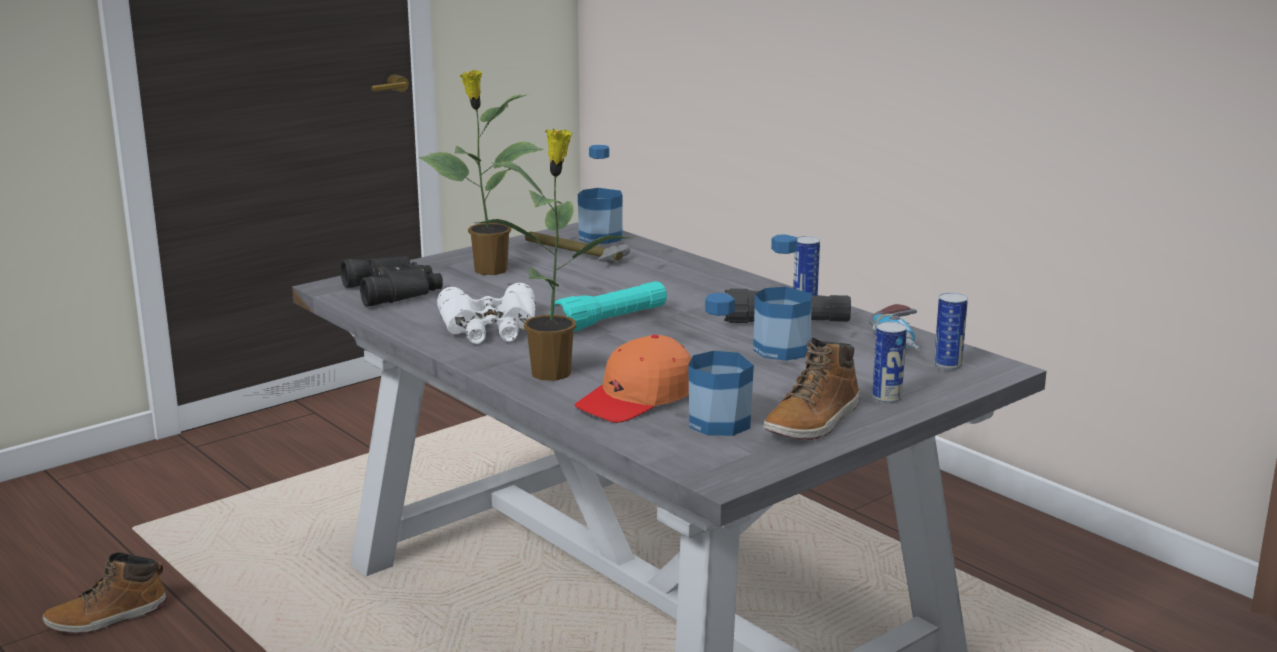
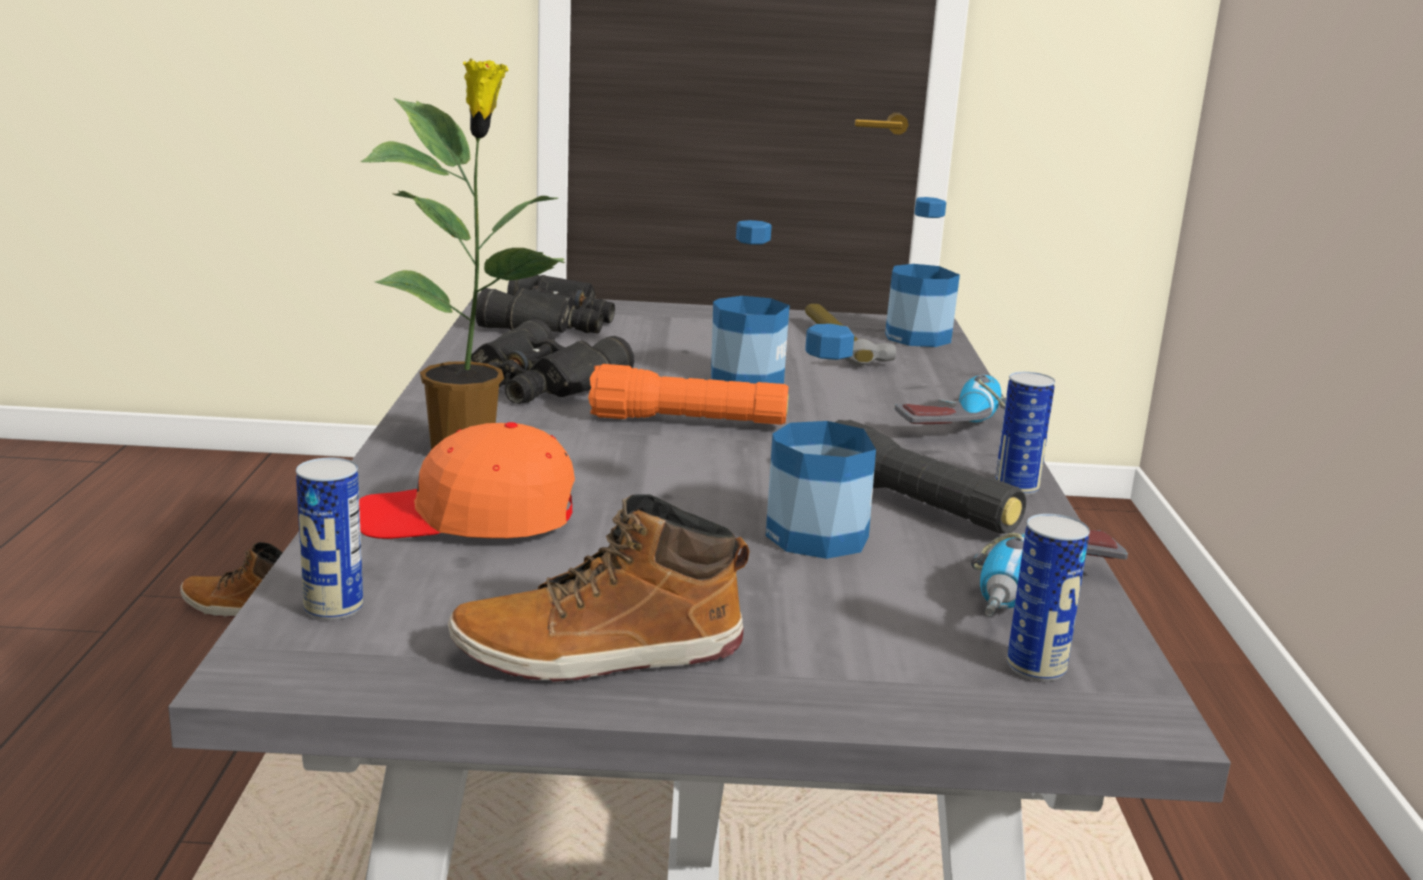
camera: 40 degrees right, 0 degrees up
(488, 270) = (698, 332): potted plant -> none
(490, 328) = (538, 385): white binoculars -> black binoculars
(610, 321) = (688, 422): turquoise flashlight -> orange flashlight
(716, 278) = (953, 421): none -> power drill
(719, 423) = (476, 593): bottle -> bottle (747, 380)
(886, 398) = (800, 672): can -> can (333, 608)

